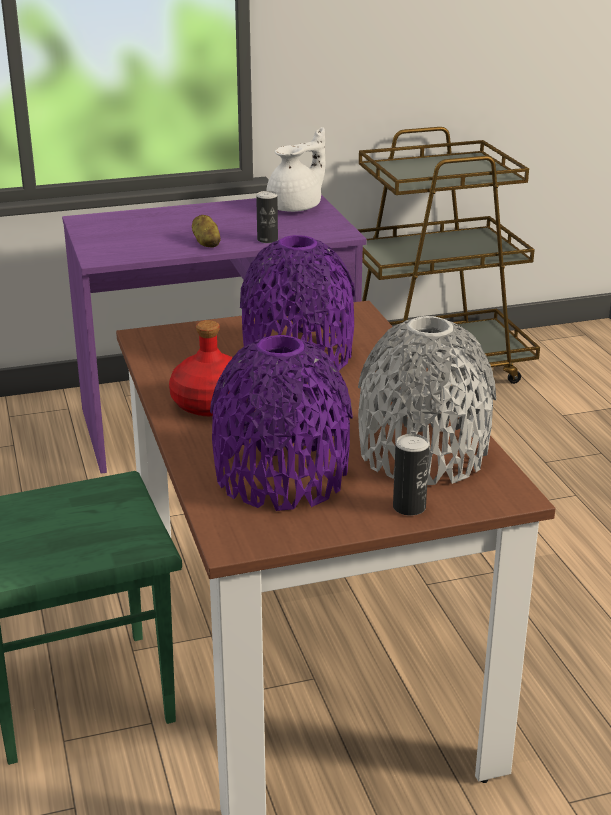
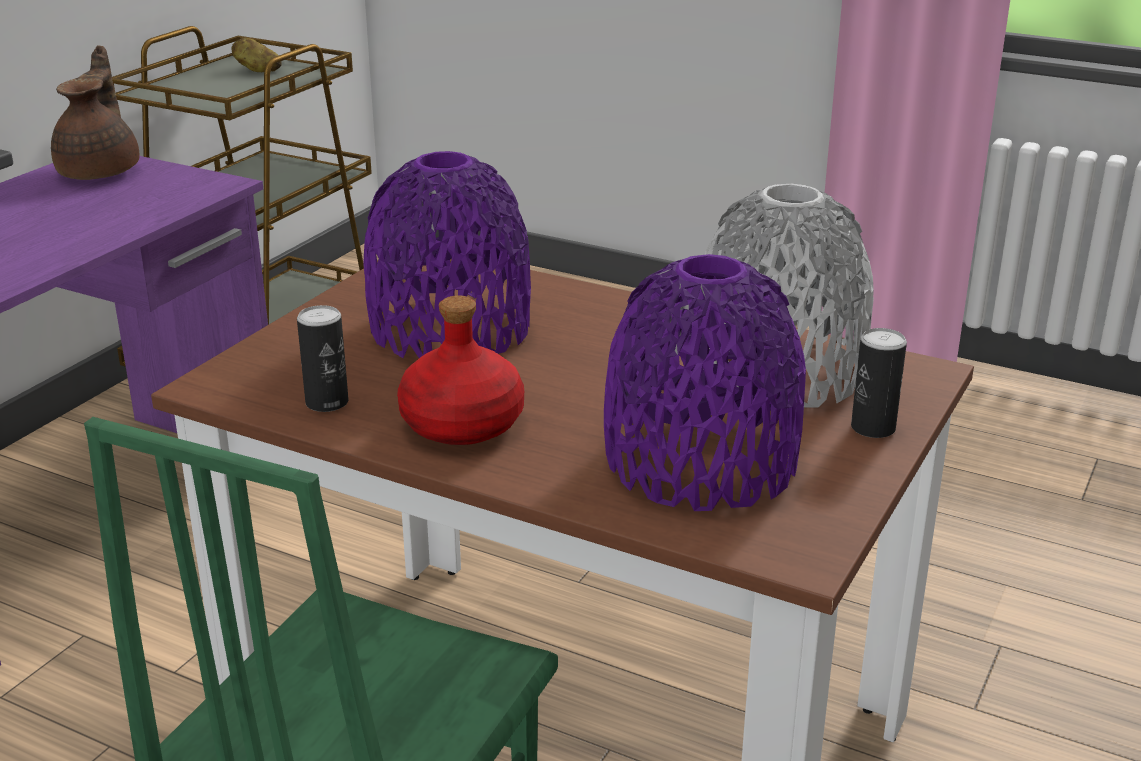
camera: 45 degrees left, 0 degrees up
(206, 243) = (57, 247): potato -> potato (257, 70)
(267, 240) = (138, 218): can -> can (327, 402)
(296, 207) = (102, 171): white teapot -> brown teapot

